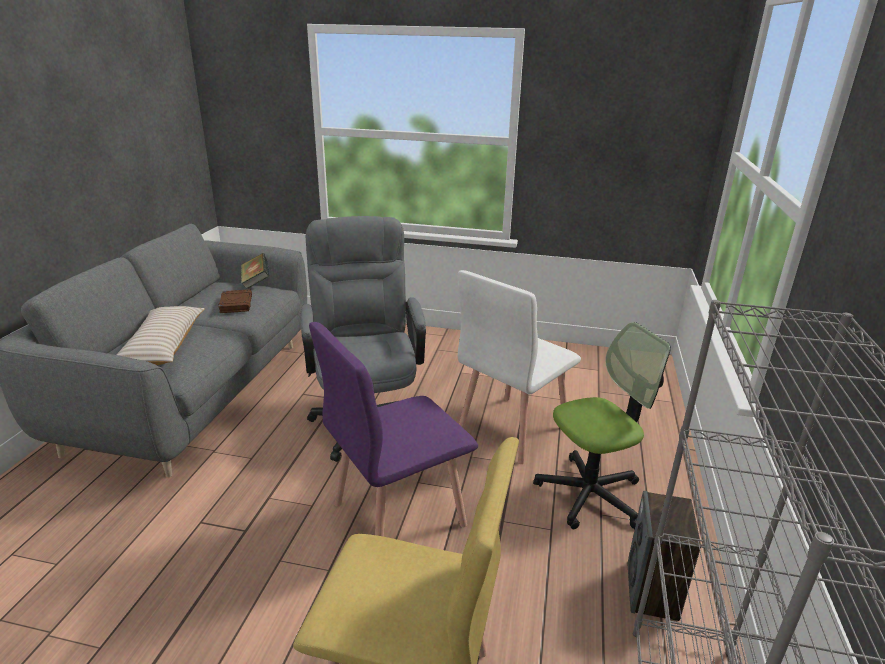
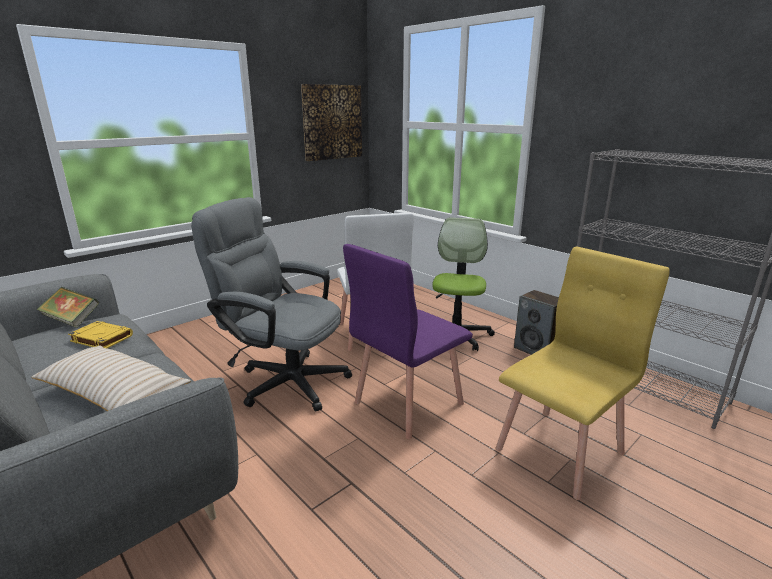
camera: 55 degrees left, 5 degrees down
(236, 304) = (101, 338): brown book -> yellow book
(397, 514) = (407, 403): purple chair -> purple chair turned 45 degrees clockwise
(644, 135) = (332, 122): none -> picture

